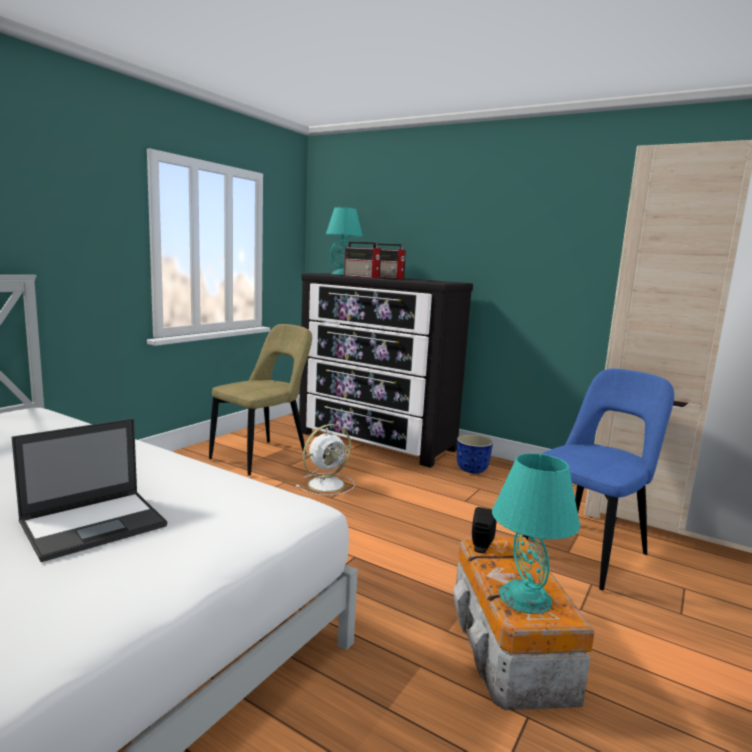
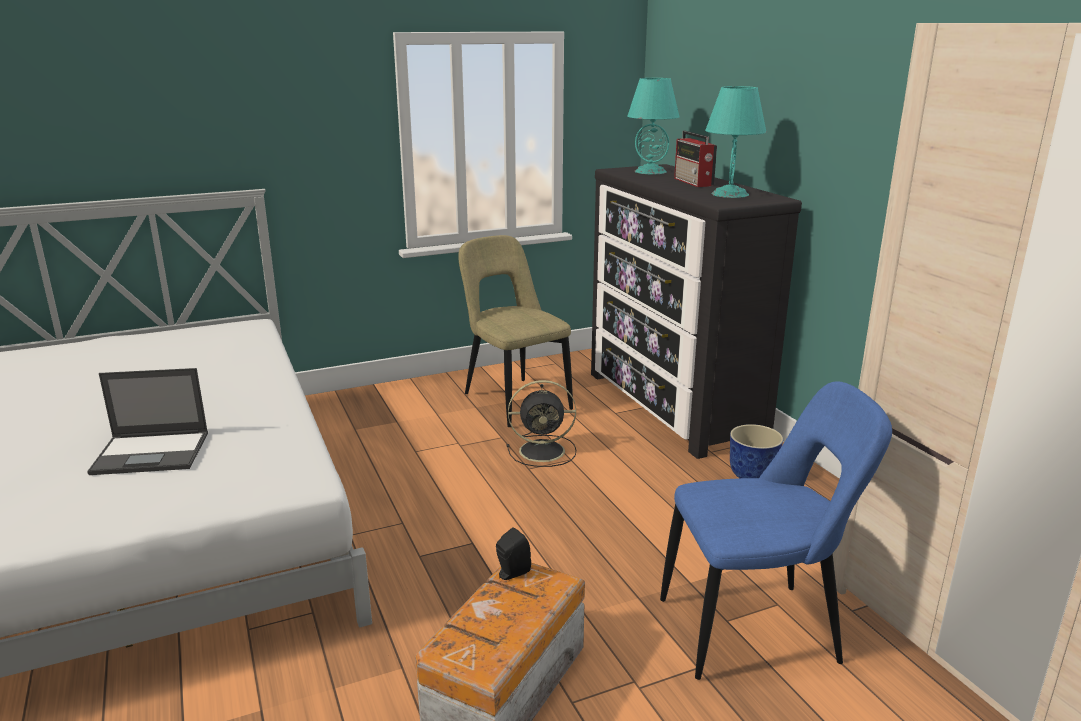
camera: 35 degrees right, 10 degrees up
(263, 457) = (514, 400): beige chair -> beige chair turned 105 degrees counterclockwise
(327, 484) = (544, 451): white fan -> black fan
(362, 276) = (653, 181): radio -> none
(524, 597) = (473, 637): turquoise table lamp -> turquoise table lamp (729, 194)

